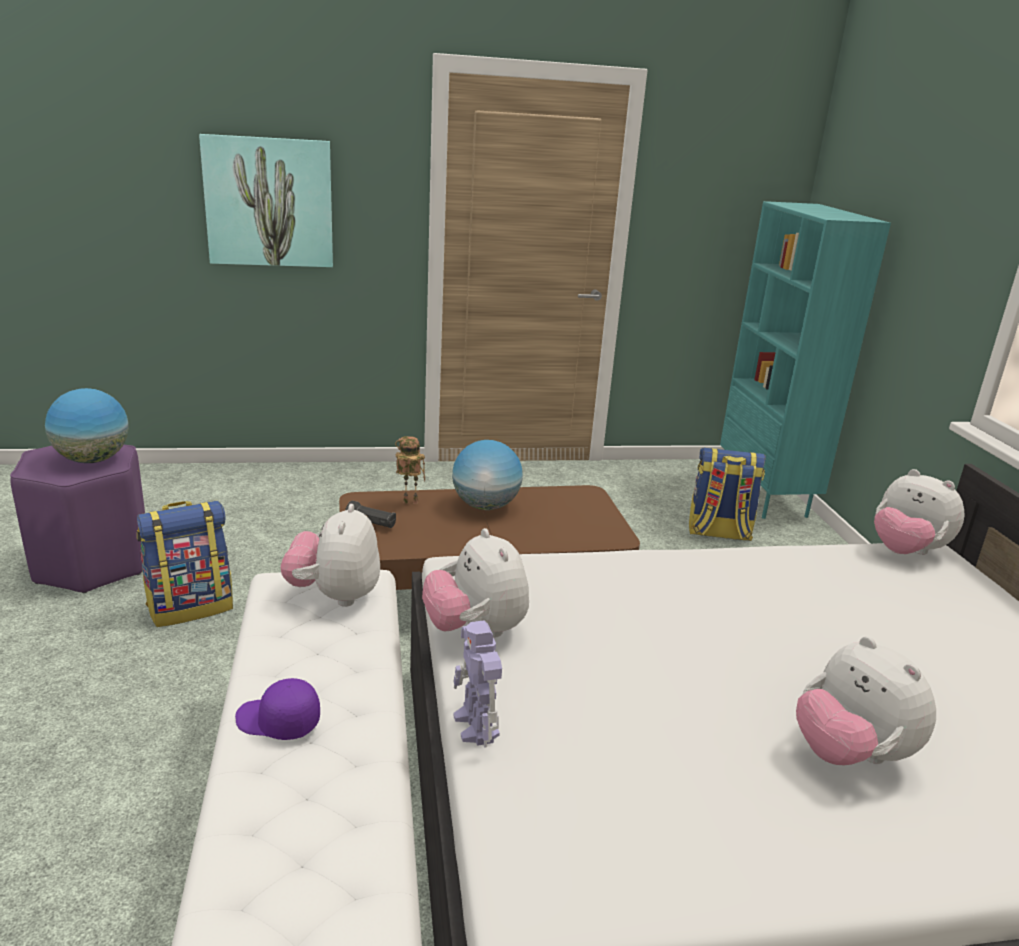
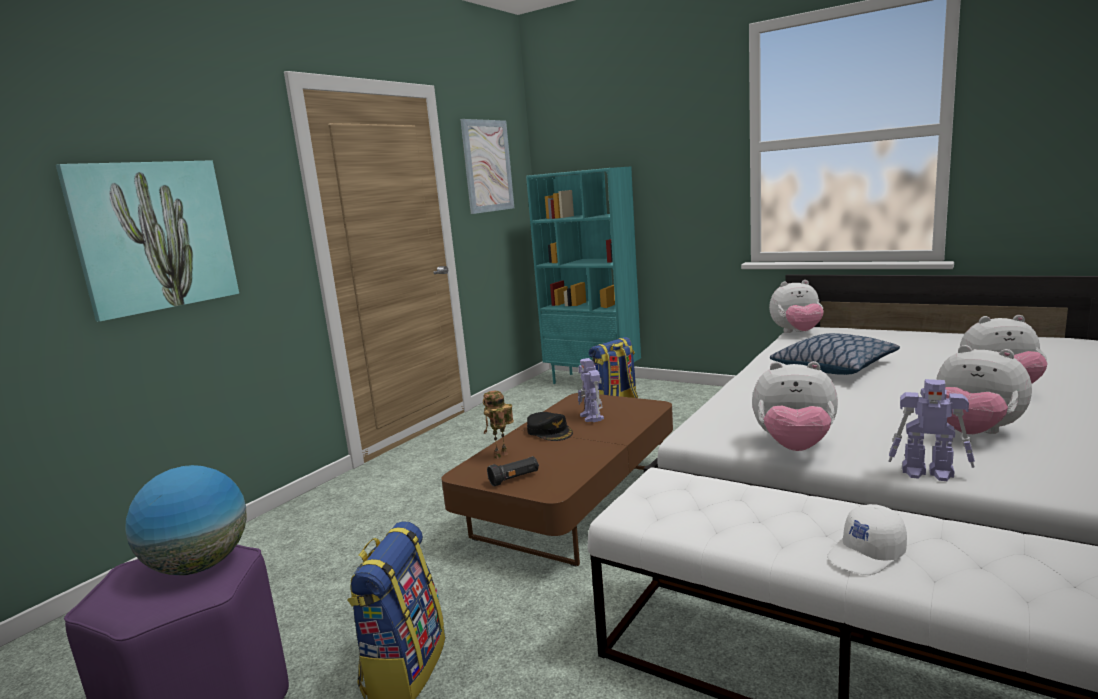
camera: 45 degrees left, 10 degrees down
(277, 722) = (867, 555): purple cap -> white cap
(335, 595) = (675, 493): plush toy -> plush toy (975, 433)
(486, 506) = (550, 431): globe -> black cap
(544, 515) = (592, 417): none -> toy robot
(718, 178) = (487, 166): none -> picture
(782, 605) = (833, 367): none -> pillow

